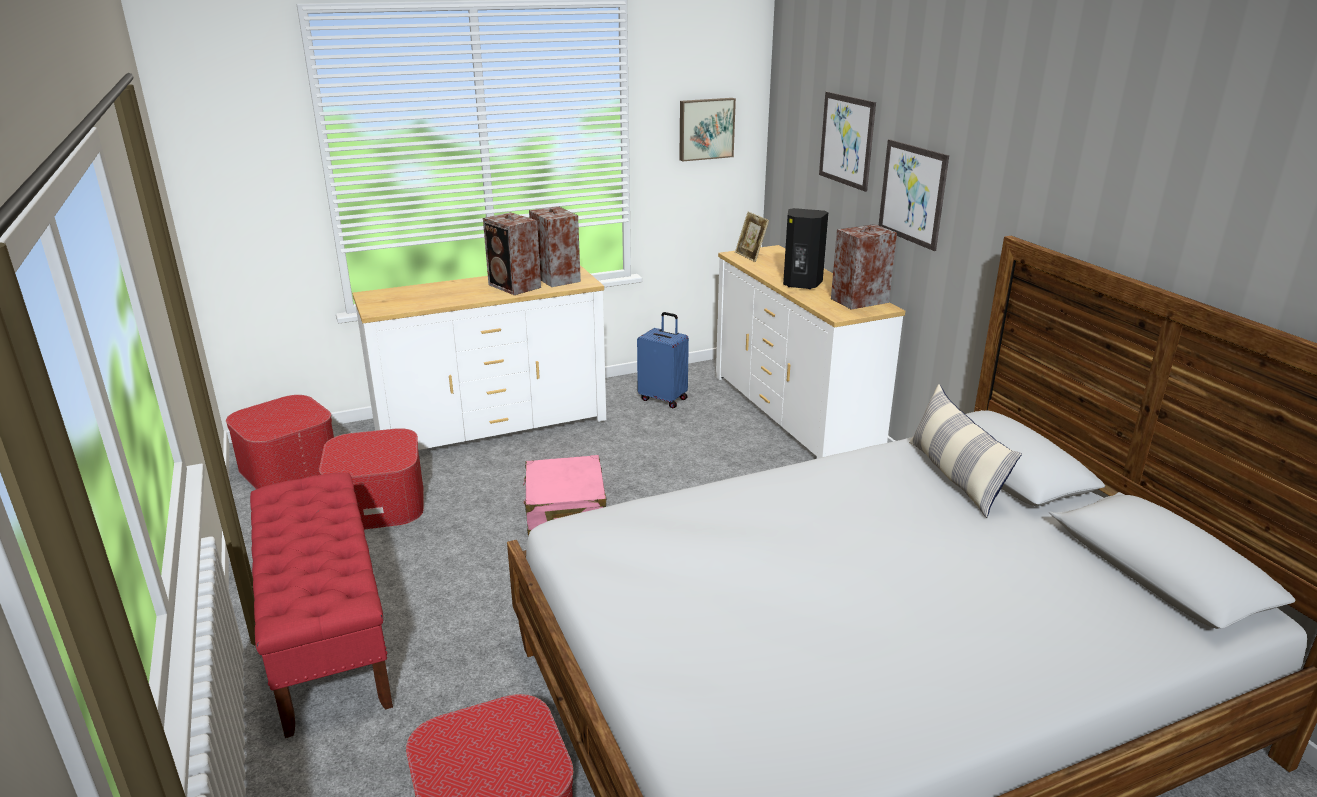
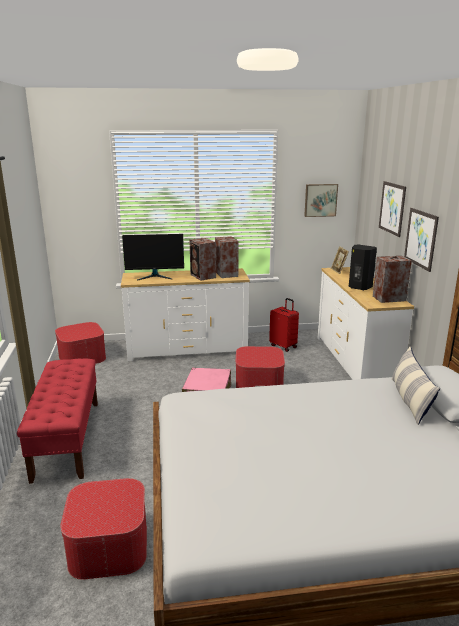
camera: 15 degrees right, 5 degrees down
(378, 503) = (116, 380): ottoman -> ottoman (259, 384)
(422, 295) = (155, 276): none -> monitor
(664, 399) = (283, 346): blue suitcase -> red suitcase

